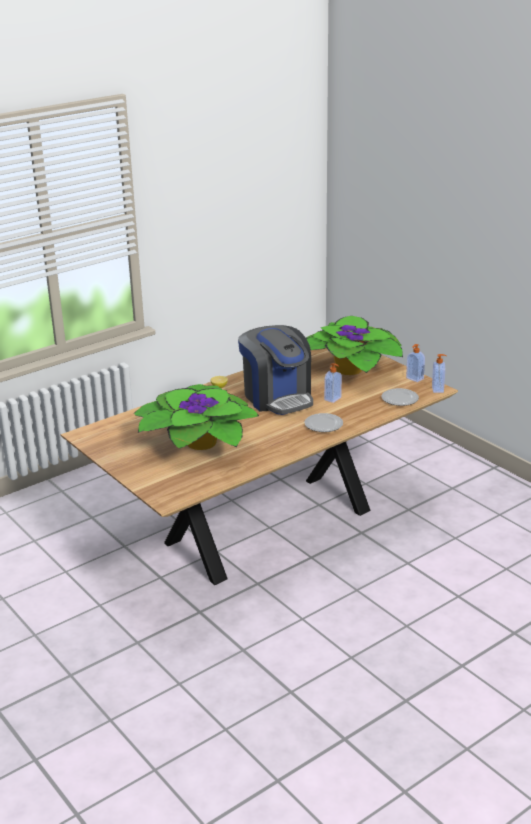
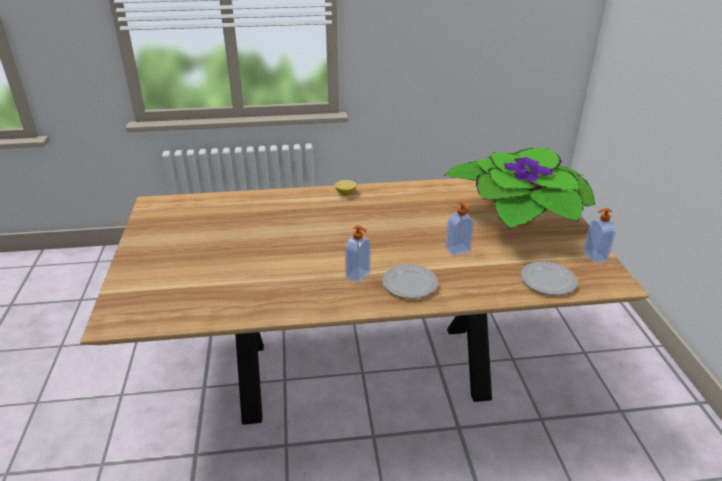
camera: 30 degrees right, 5 degrees up
(198, 443) = (241, 256): potted plant -> none
(277, 397) = (393, 226): coffee machine -> none
(438, 389) = (618, 284): soap dispenser -> soap dispenser (358, 275)

